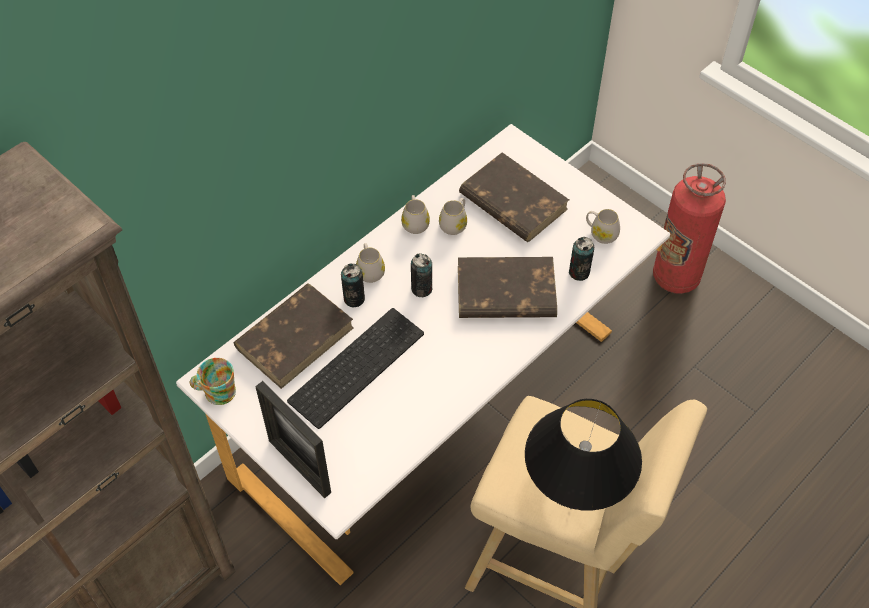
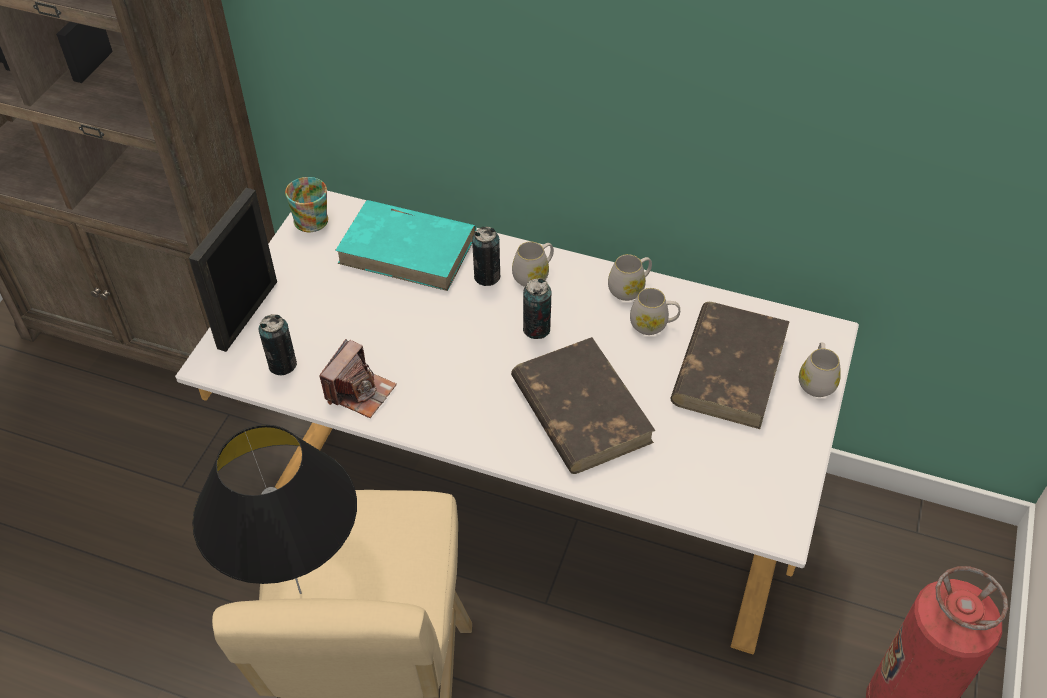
camera: 65 degrees right, 5 degrees down
(295, 337) = (409, 249): brown book -> turquoise book
(356, 364) = (399, 311): keyboard -> none
(421, 415) = (360, 391): none -> camera
(579, 272) = (661, 476): can -> can (282, 364)
(600, 233) = (743, 479): white mug -> white mug (816, 381)

